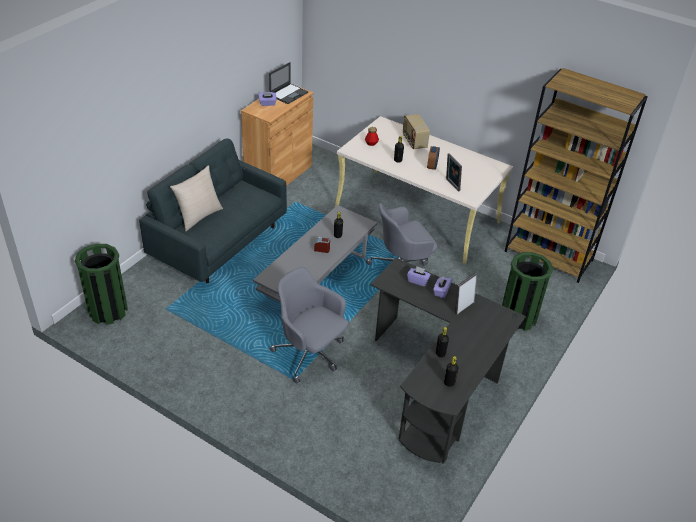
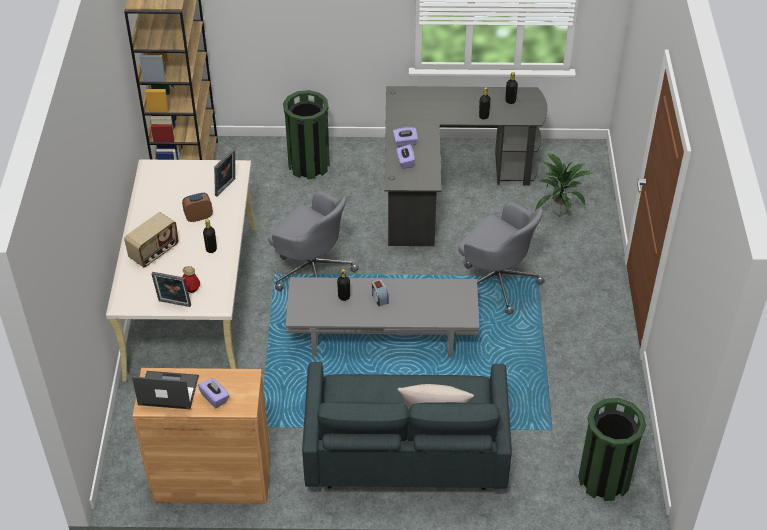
camera: 120 degrees left, 5 degrees up
(310, 354) = (496, 281): grey office chair -> grey office chair turned 60 degrees counterclockwise
(351, 439) = (559, 211): none -> potted plant
(463, 307) = (412, 123): picture frame -> picture frame (174, 304)

